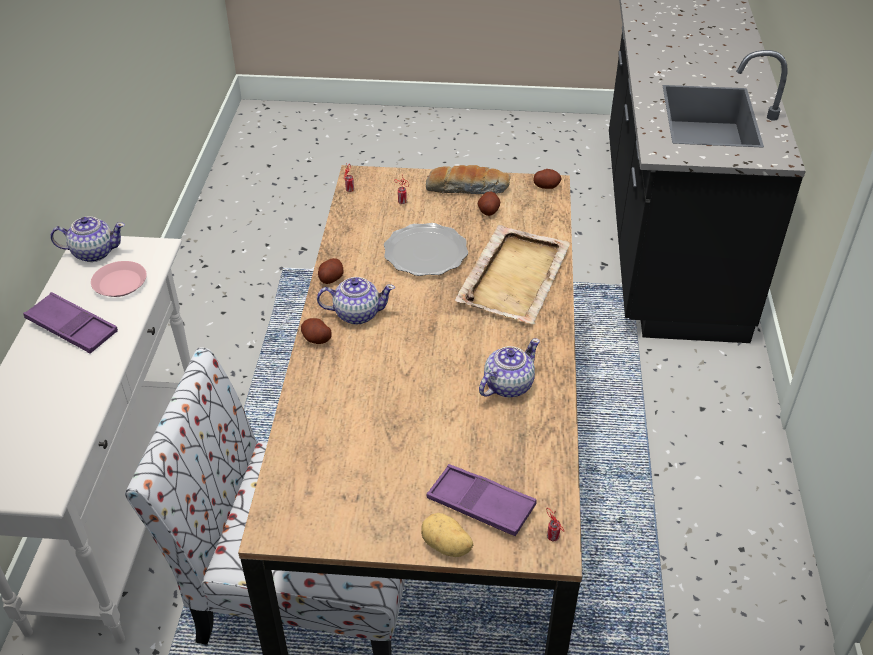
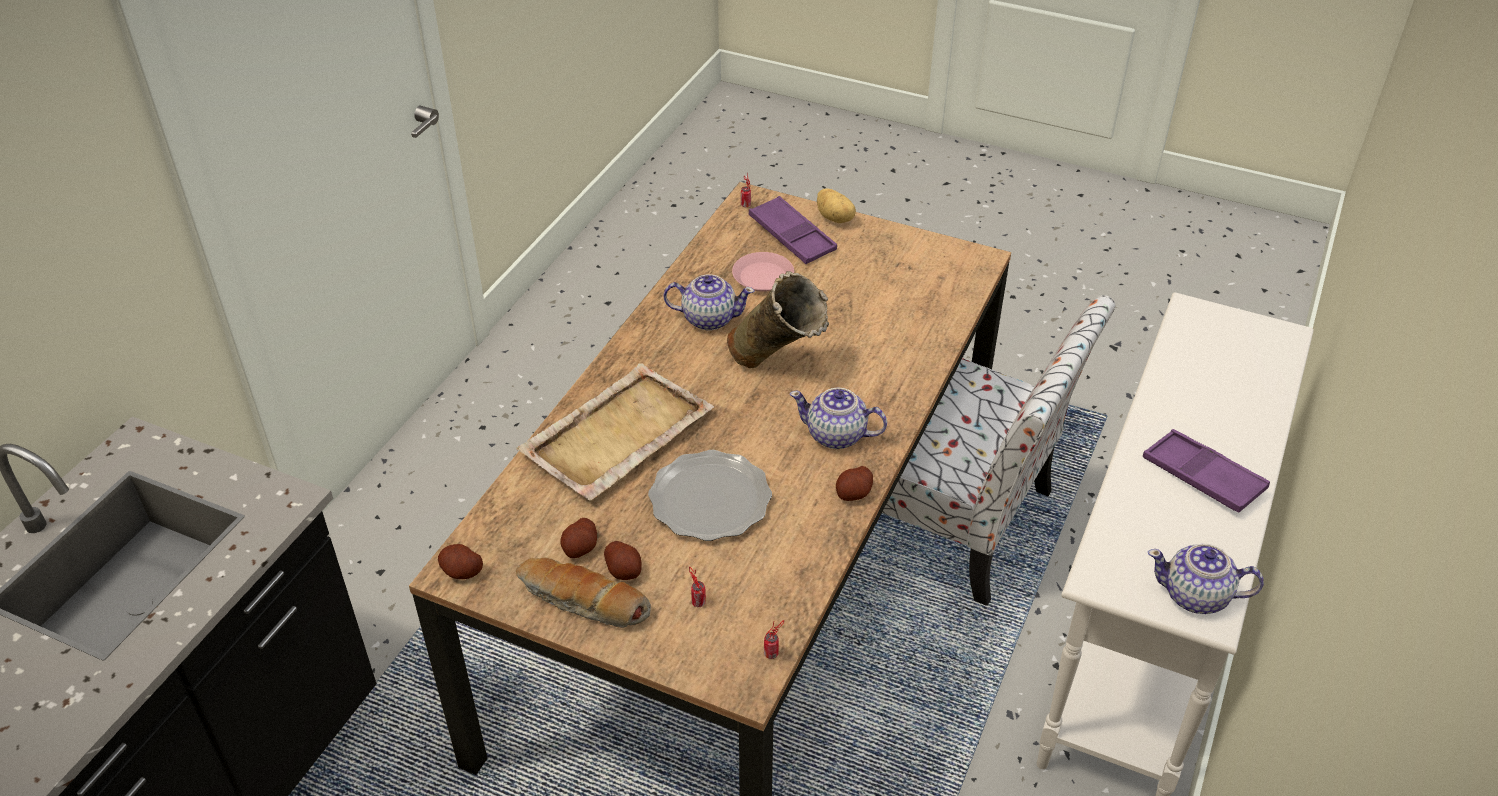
camera: 160 degrees left, 0 degrees up
(120, 283) = (1148, 529): pink plate -> pink plate (763, 277)
(316, 339) = (895, 416): potato -> potato (624, 570)
(424, 356) = (778, 367): none -> beige vase
(507, 385) = (708, 318): teapot -> teapot turned 150 degrees counterclockwise

